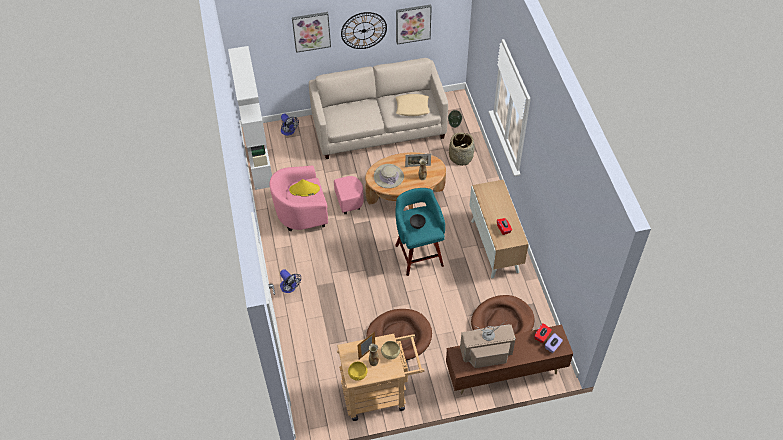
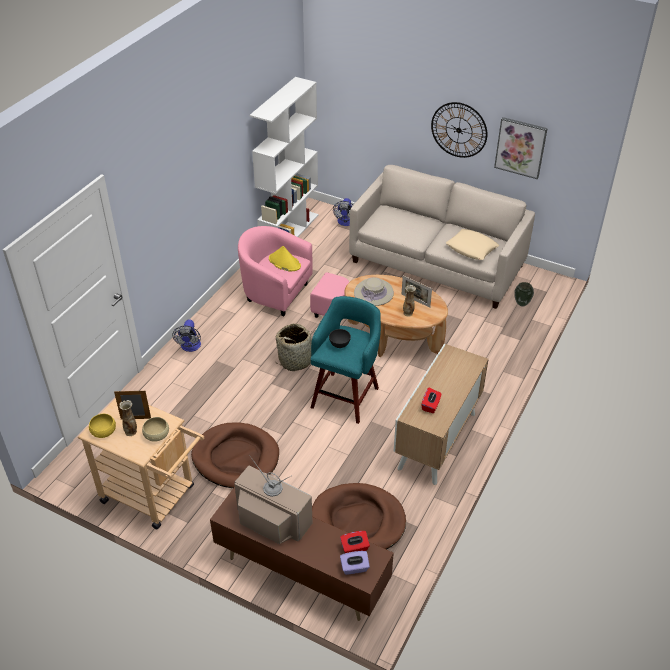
camera: 40 degrees right, 10 degrees down
(311, 31) = (398, 103): picture -> none
(461, 157) = (496, 335): basket -> basket (296, 360)

